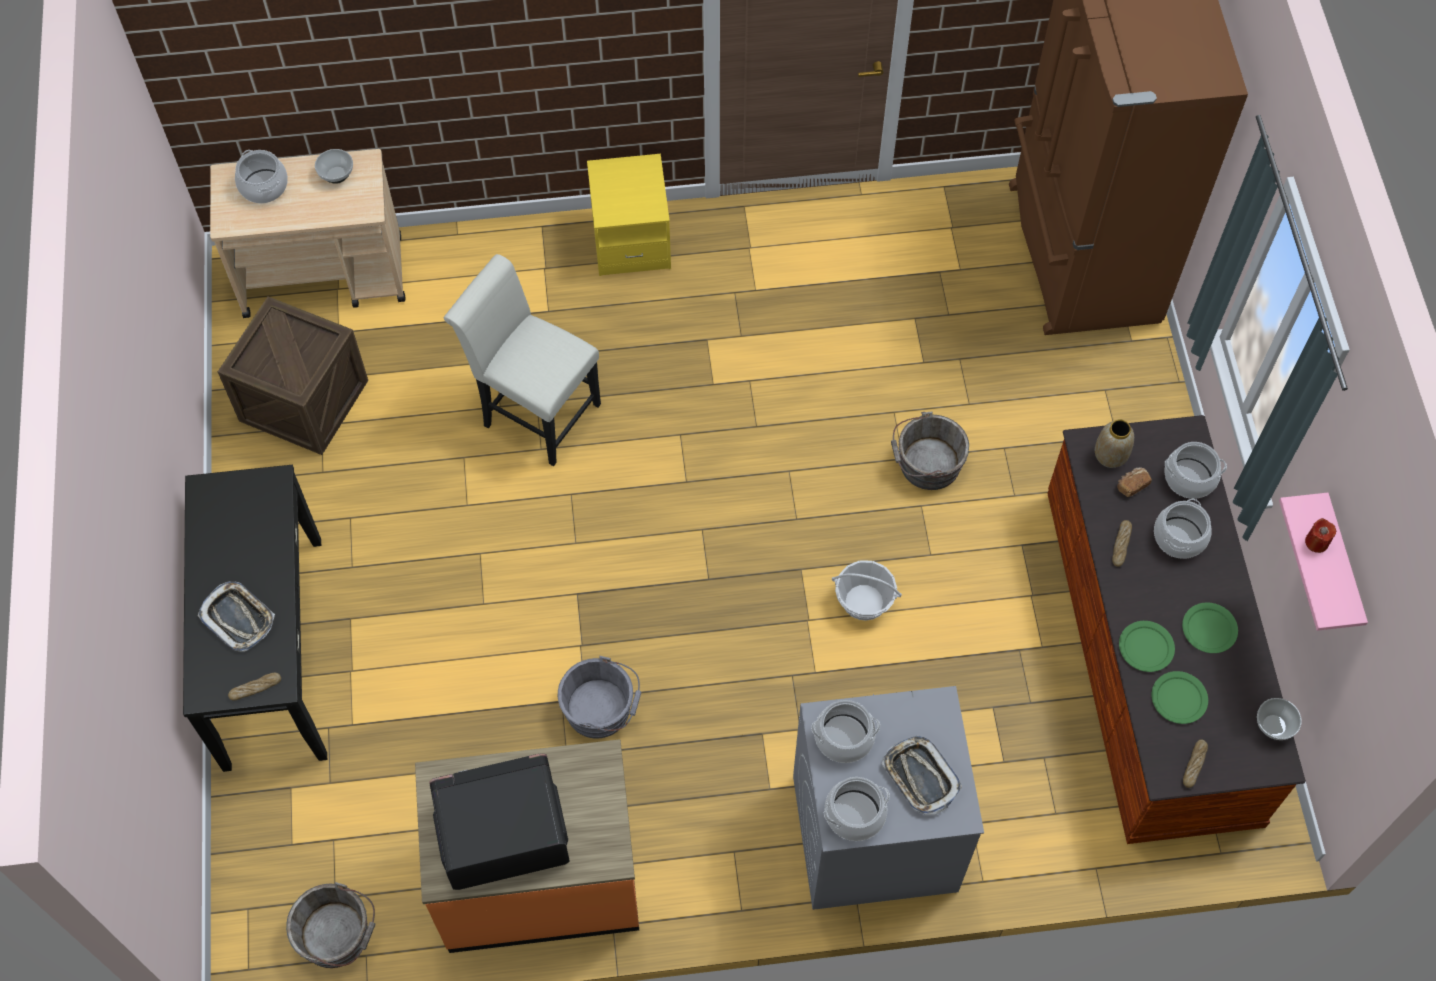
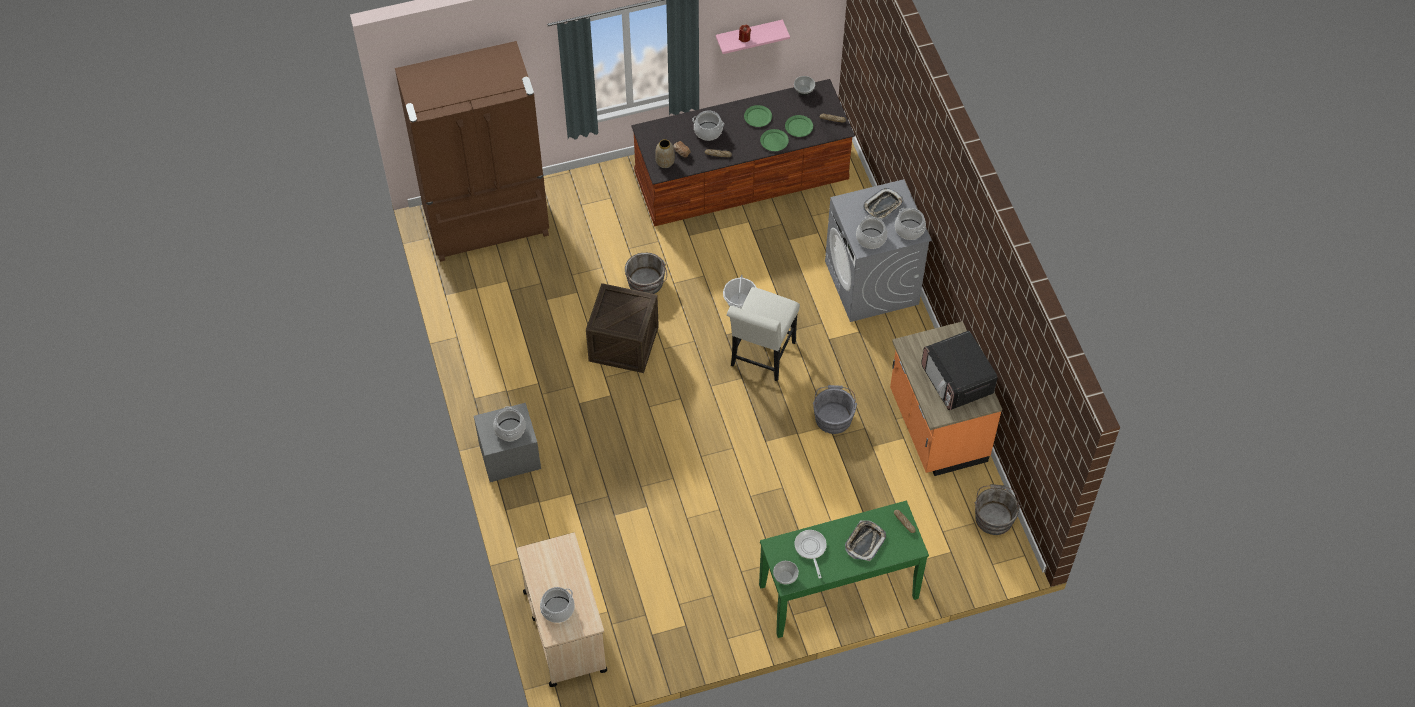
camera: 100 degrees left, 5 degrees down
(252, 534) = (810, 549): none -> frying pan
(272, 651) = (838, 592): black console table -> green console table
(304, 400) = (663, 619): crate -> crate (623, 344)
(337, 174) = (541, 568): bowl -> bowl (785, 577)
(534, 411) = (647, 486): white chair -> white chair (761, 357)
(631, 240) = (509, 456): yellow nightstand -> grey nightstand
(1189, 478) = (671, 129): cooking pot -> cooking pot (510, 429)

